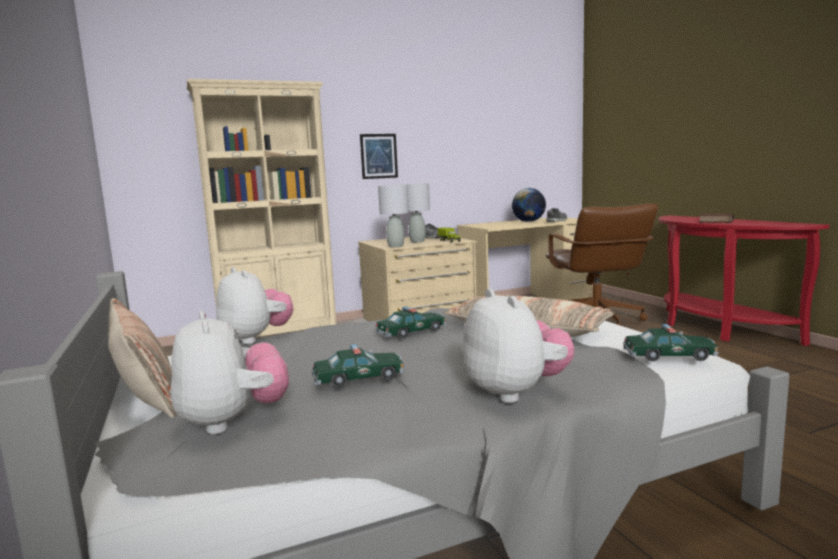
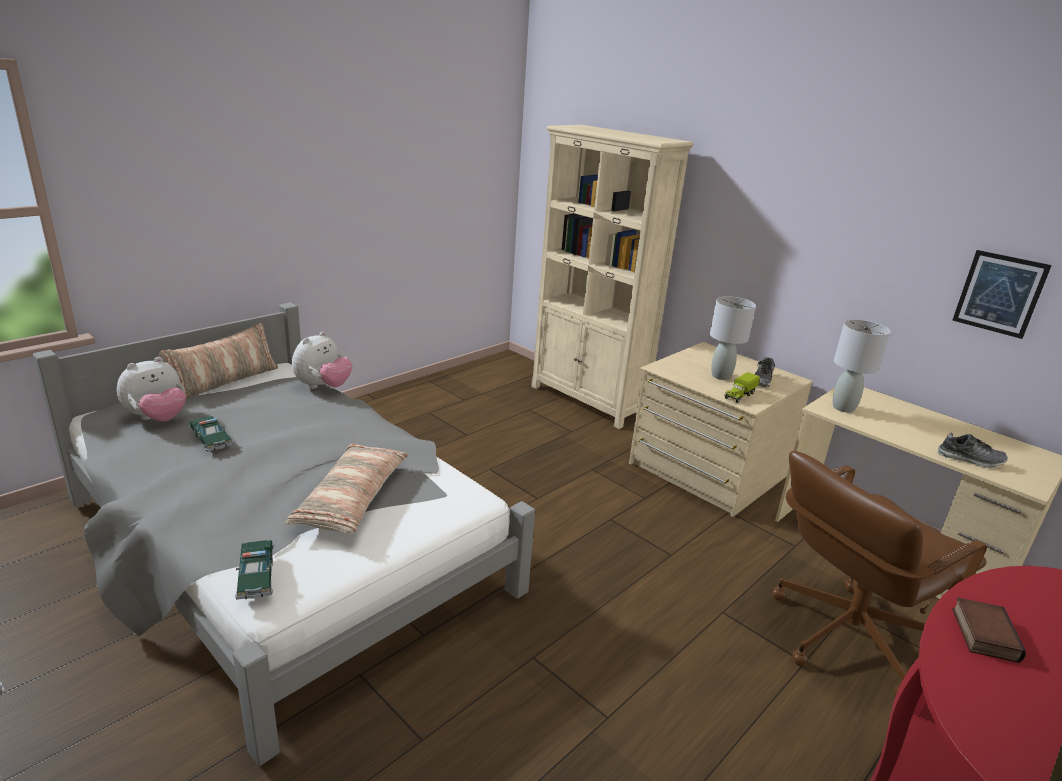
camera: 65 degrees right, 15 degrees up
(379, 156) = (759, 245): picture -> picture (999, 293)
(395, 246) = (668, 369): grey table lamp -> grey table lamp (842, 408)
(411, 332) = (325, 441): toy car -> none
(515, 392) = (179, 502): plush toy -> none
(528, 221) = (941, 434): globe -> none

